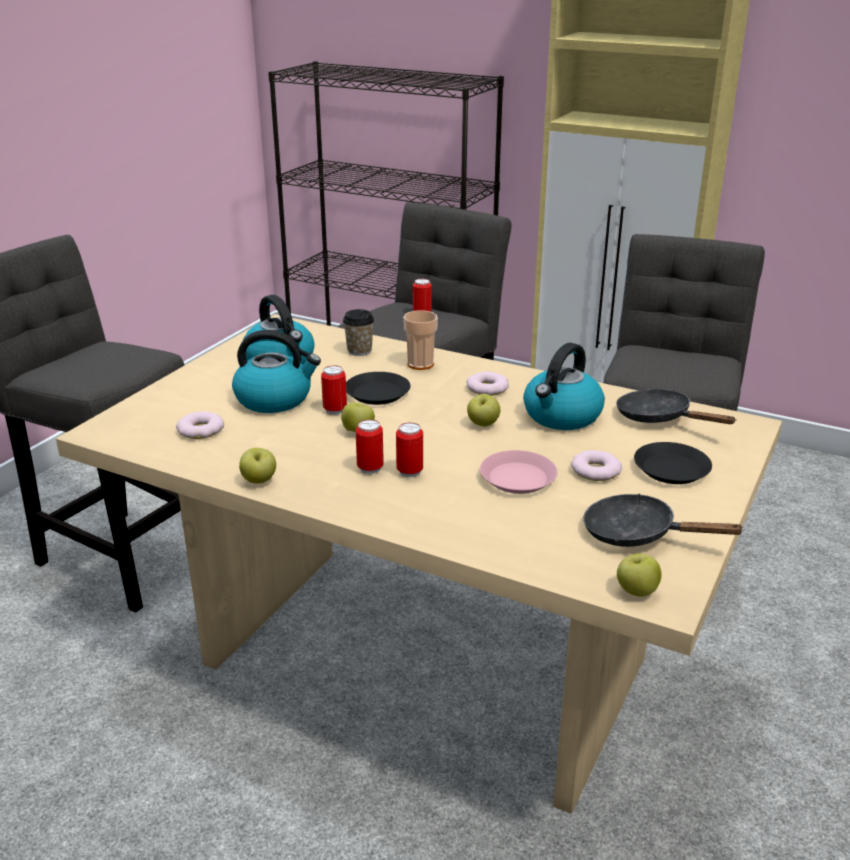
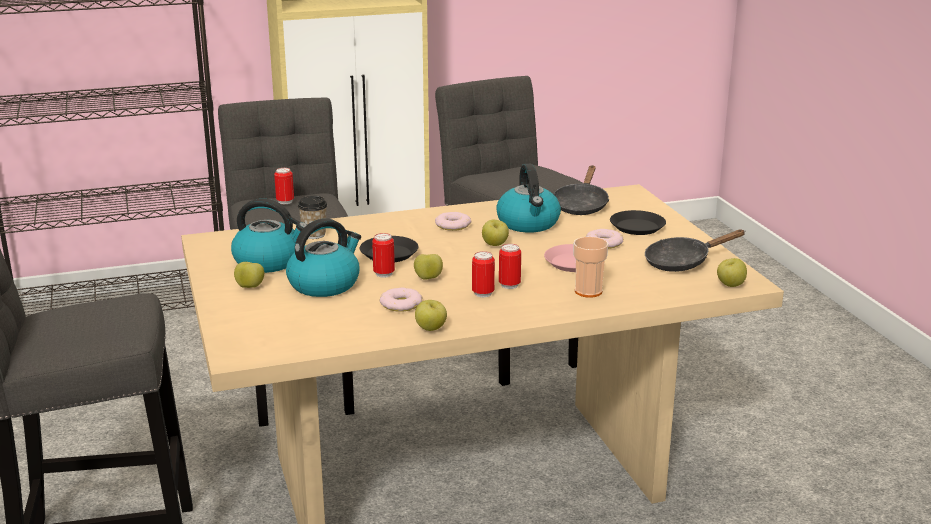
camera: 45 degrees left, 5 degrees down
(201, 430) = (317, 321): donut -> donut (401, 304)
(223, 377) = (250, 287): none -> apple
(420, 364) = (377, 227): cup -> cup (588, 291)
(659, 418) = (581, 205): black frying pan -> black frying pan turned 75 degrees counterclockwise

